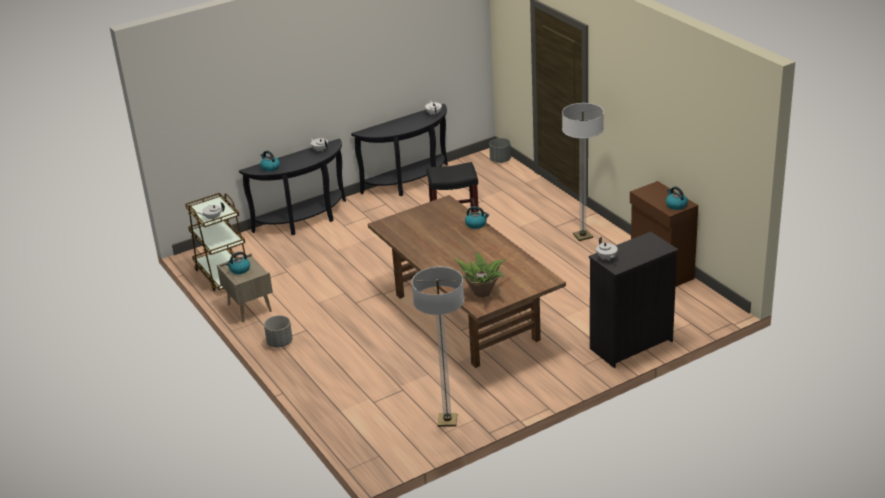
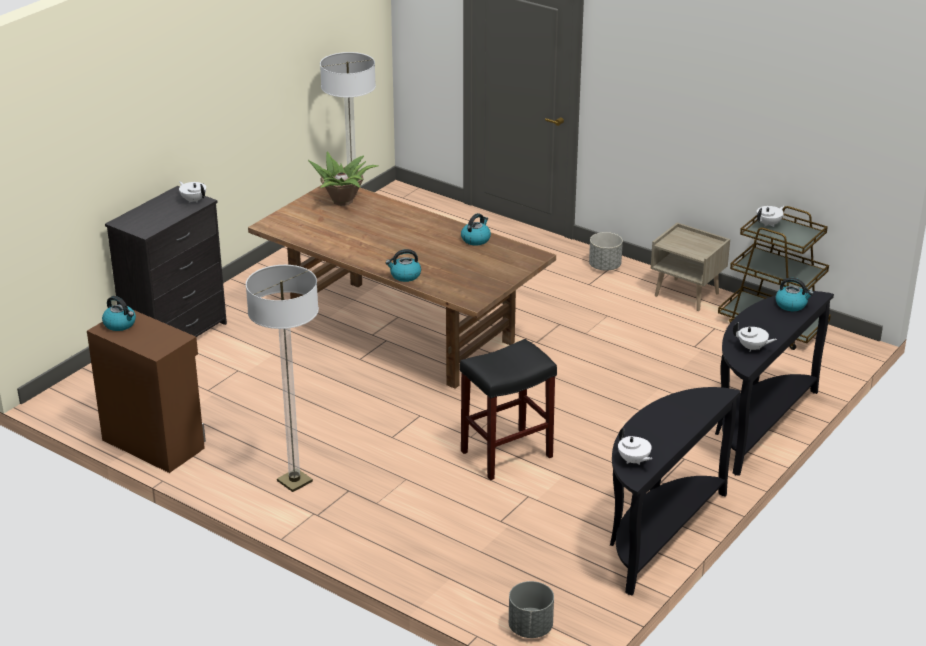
camera: 155 degrees right, 0 degrees up
(239, 270) = (697, 243): kettle -> kettle (476, 239)

